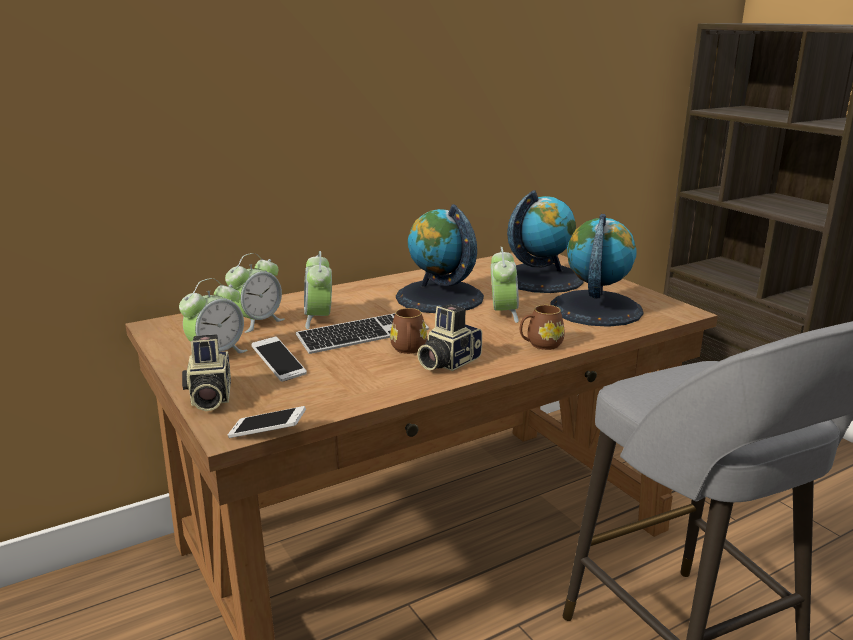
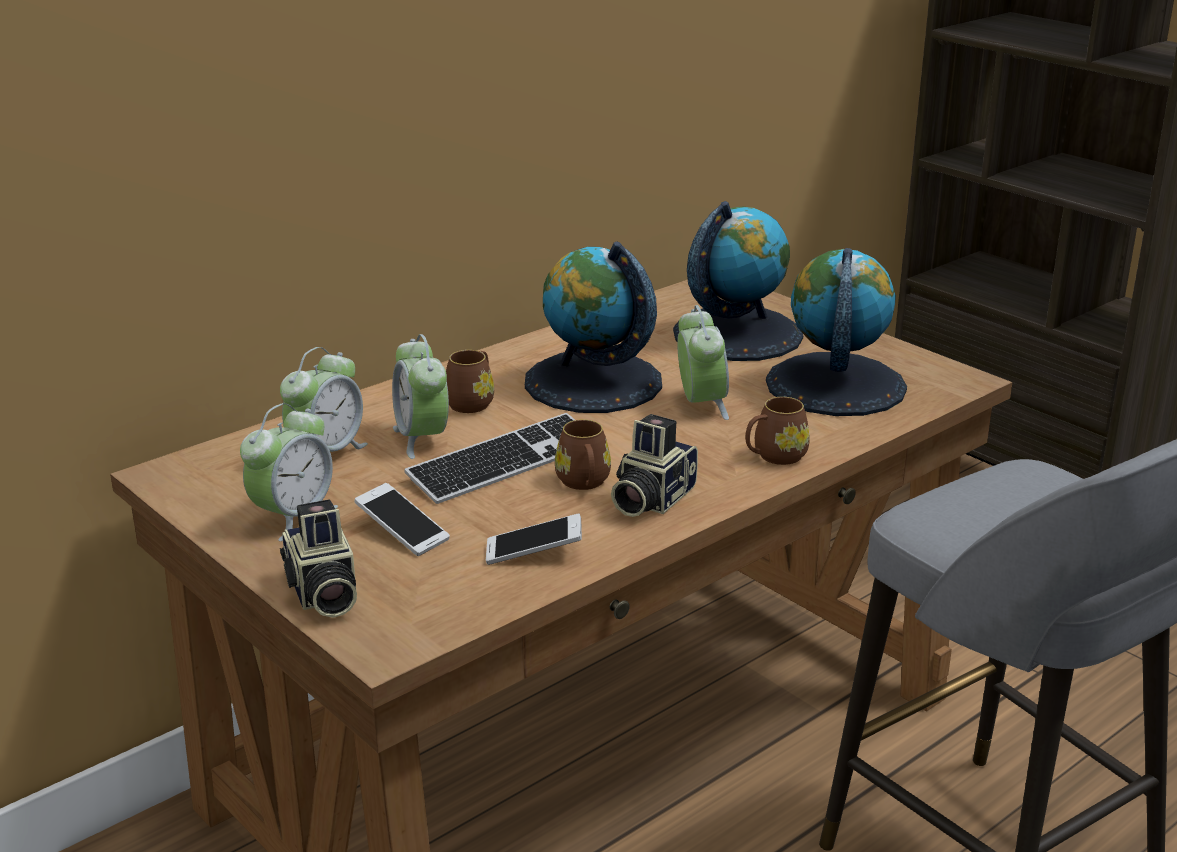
camera: 10 degrees left, 5 degrees up
(267, 432) = (439, 641): phone -> phone (534, 552)
(360, 302) = (472, 402): none -> brown mug

